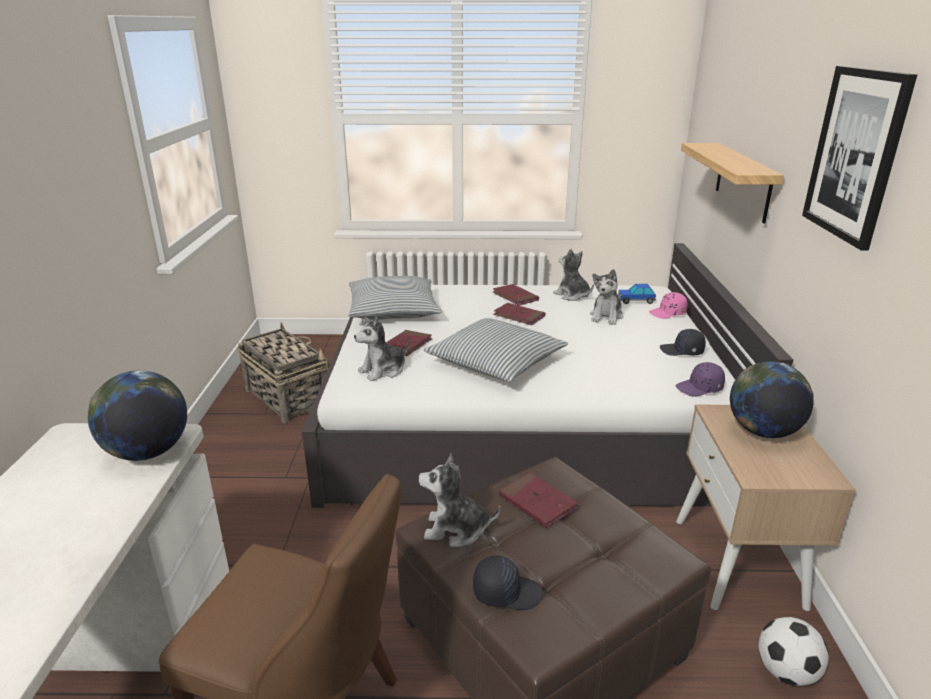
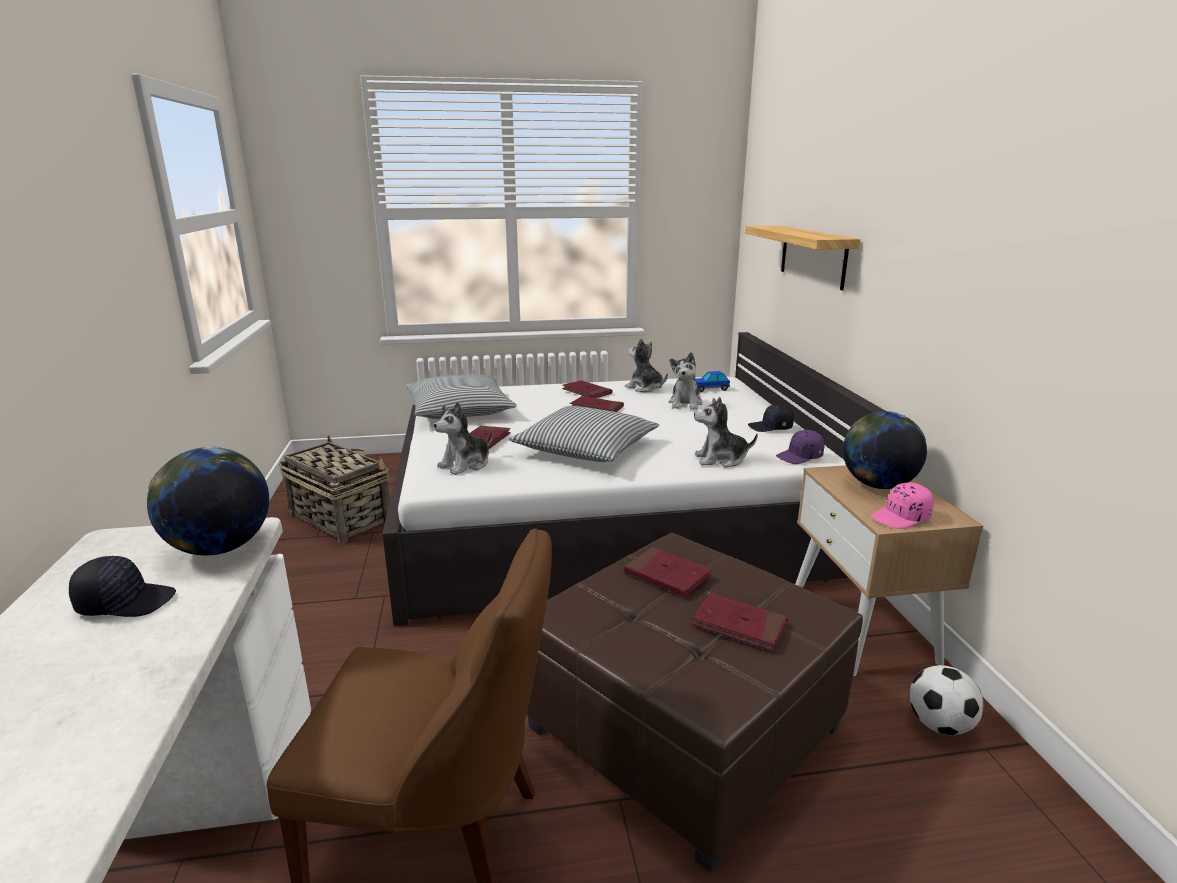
camera: 10 degrees left, 5 degrees down
(456, 530) = (588, 609): plush toy -> plush toy (721, 459)
(506, 592) = (662, 662): black cap -> black cap (126, 601)
(588, 563) = (739, 625): none -> red book
(668, 313) = (745, 397): pink cap -> pink cap (902, 517)
(855, 155) = (941, 201): picture -> none

